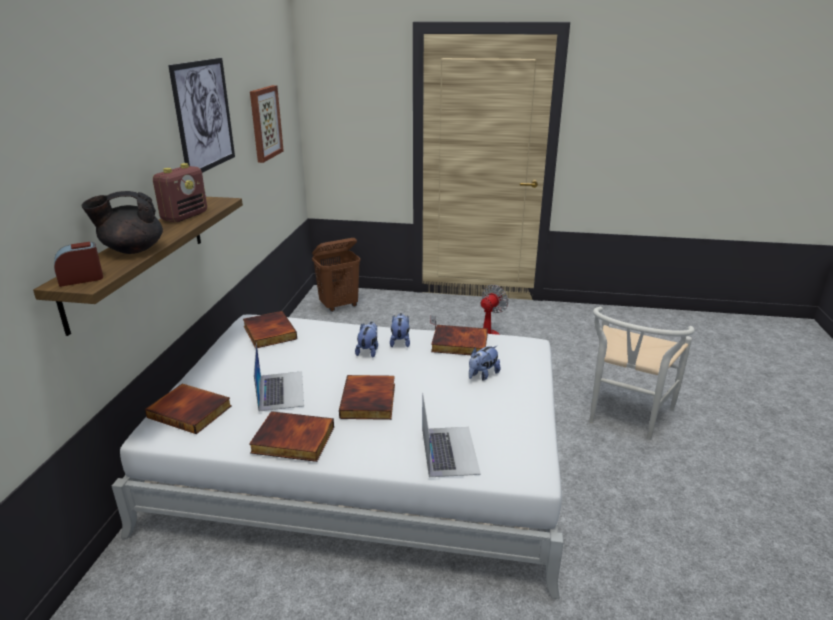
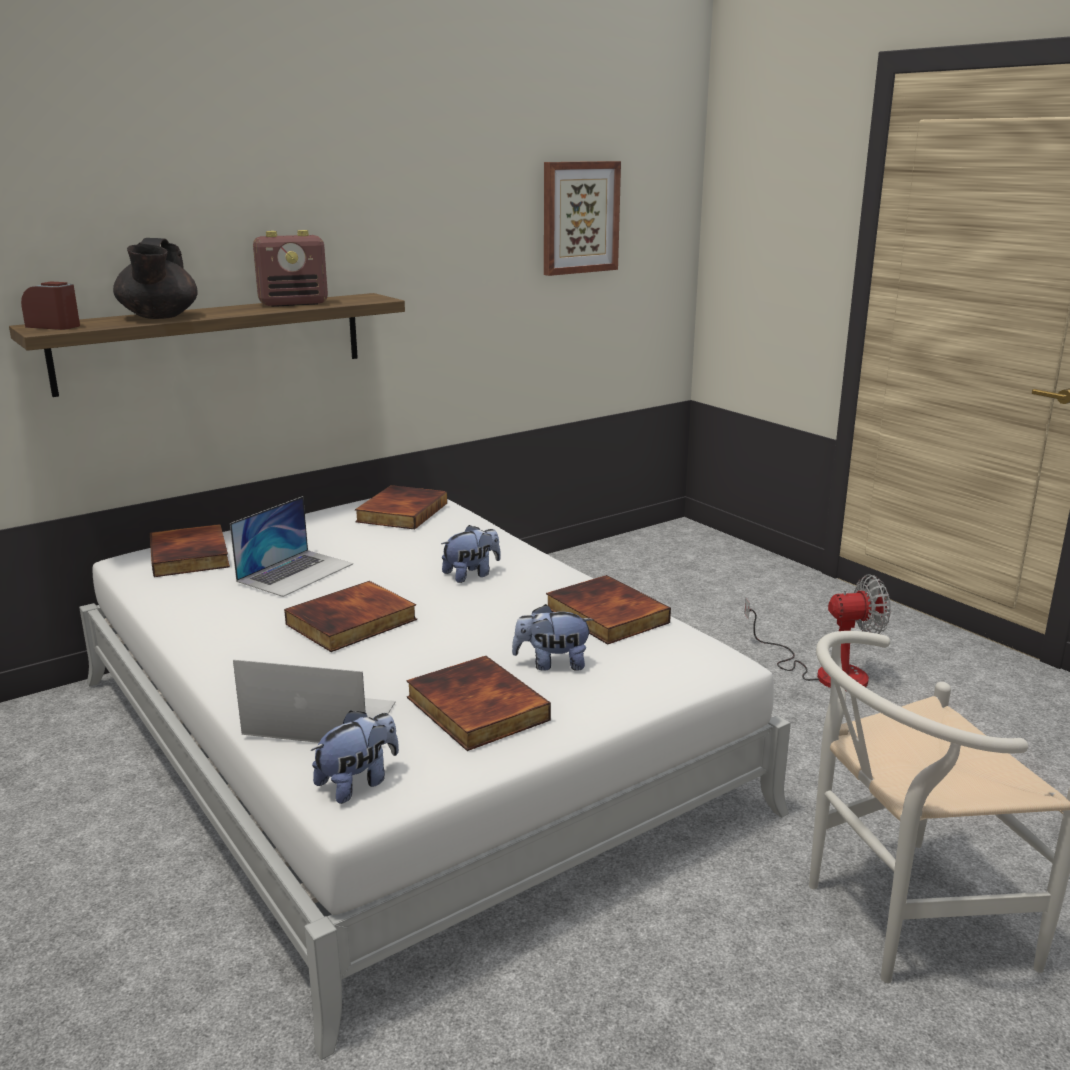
camera: 45 degrees right, 5 degrees down
(132, 250) = (159, 317): black teapot -> black teapot turned 120 degrees counterclockwise
(204, 116) = (409, 180): picture -> none
(292, 440) = (205, 622): book -> book (474, 709)
(339, 306) = (674, 553): brown laundry basket -> none
(400, 341) = (533, 581): plush toy -> plush toy (358, 783)
(449, 450) = (319, 718): laptop -> laptop turned 120 degrees counterclockwise

